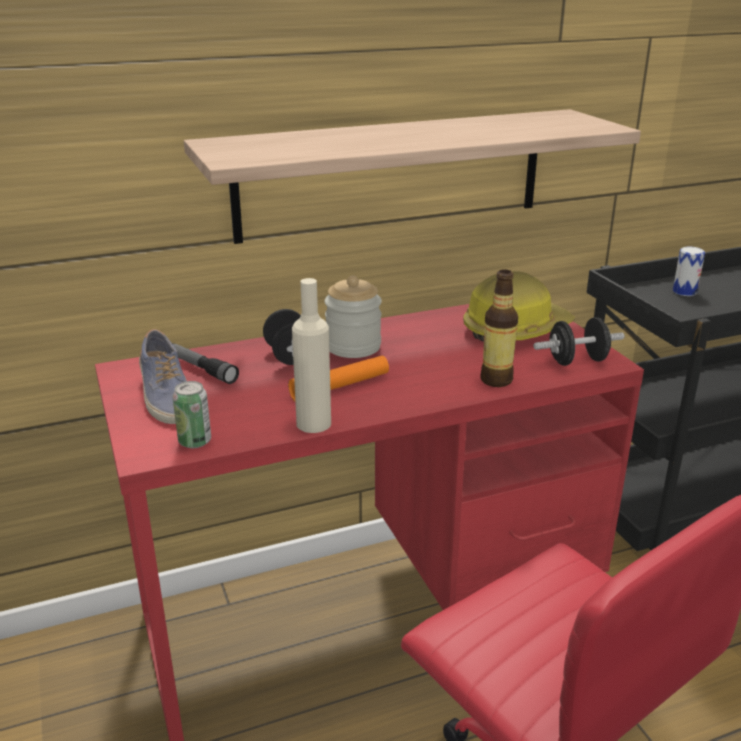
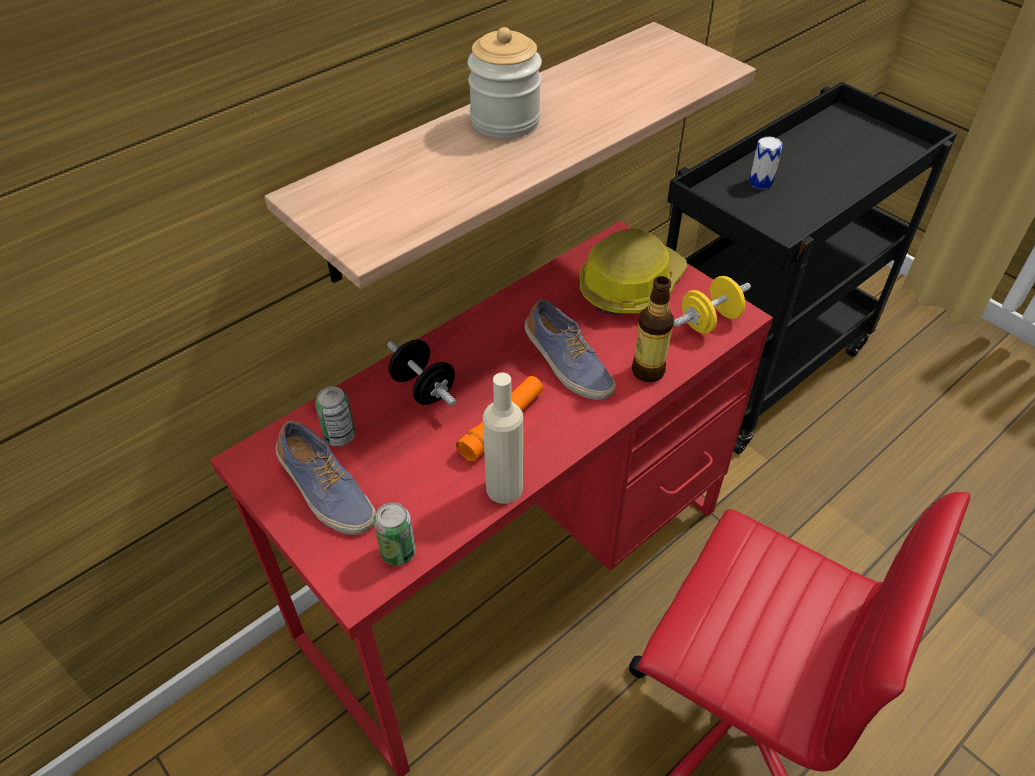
camera: 20 degrees left, 20 degrees up
(202, 369) = (339, 436): flashlight -> can
(353, 346) = (482, 355): jar -> jar (505, 121)
(423, 364) = (566, 365): none -> shoe
(577, 361) = (709, 321): black dumbbell -> yellow dumbbell

